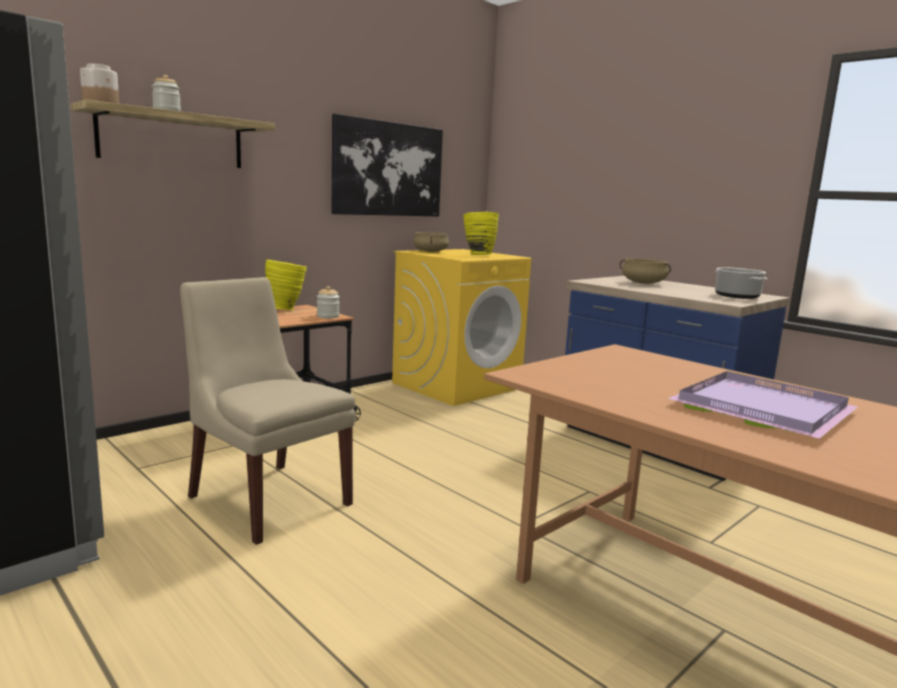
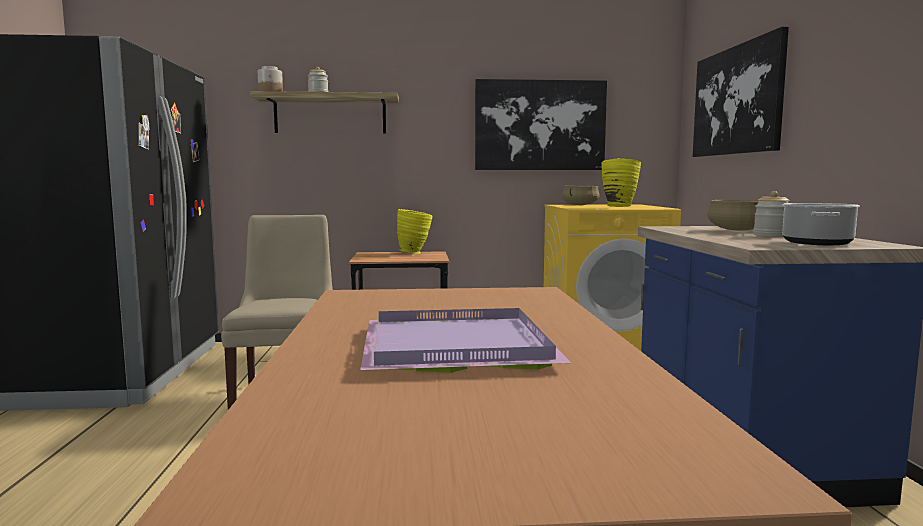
camera: 40 degrees right, 5 degrees down
(328, 316) = (430, 259): jar -> jar (771, 235)
(568, 167) = (737, 100): none -> picture

